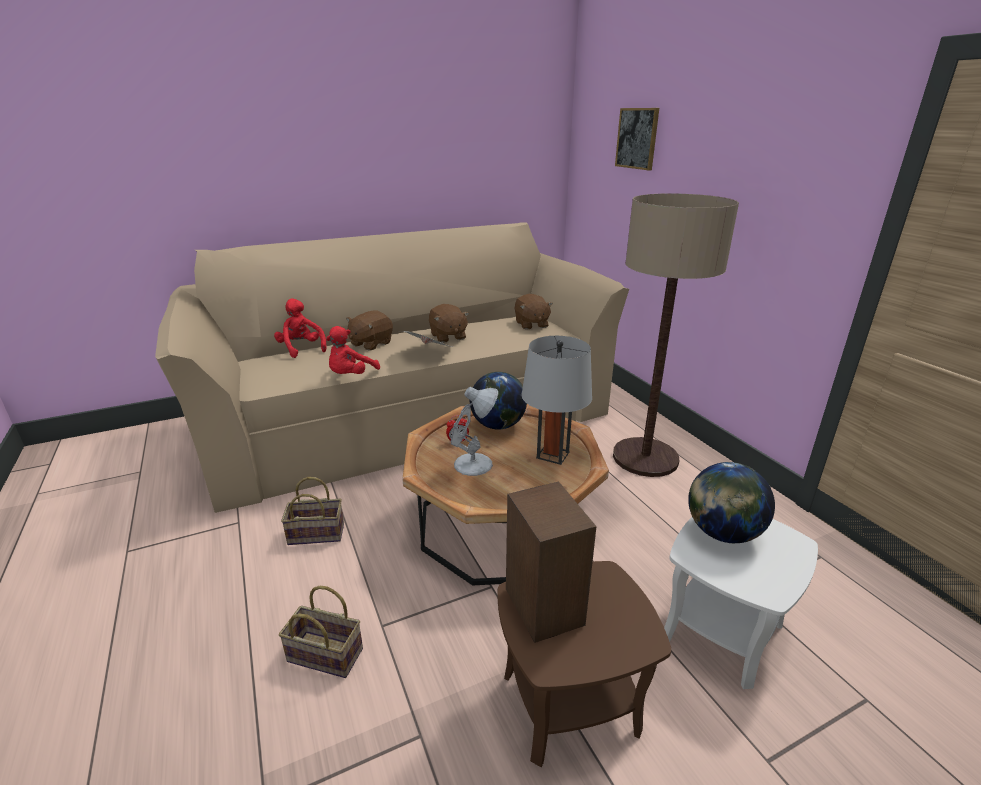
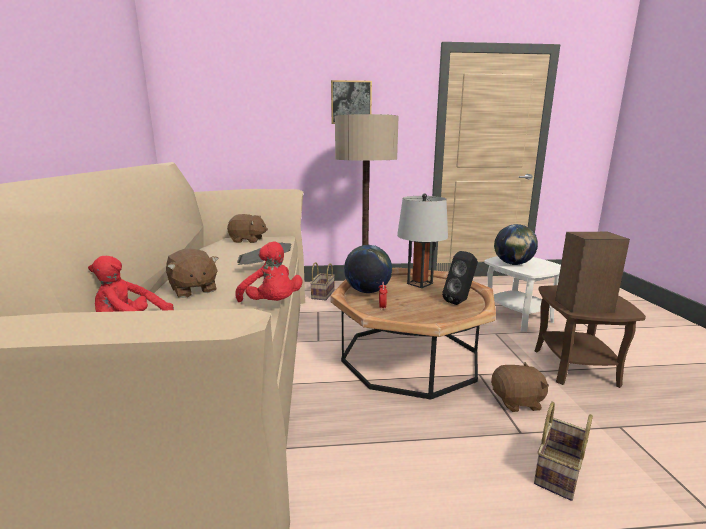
camera: 70 degrees left, 10 degrees down
(318, 533) = (381, 466): basket -> basket (322, 294)
(448, 336) = (233, 261): brown plush toy -> brown plush toy (517, 401)
(475, 464) = (420, 305): white table lamp -> none
(506, 491) = (460, 302): none -> black speaker
(637, 138) = (246, 90): picture -> picture (351, 102)

